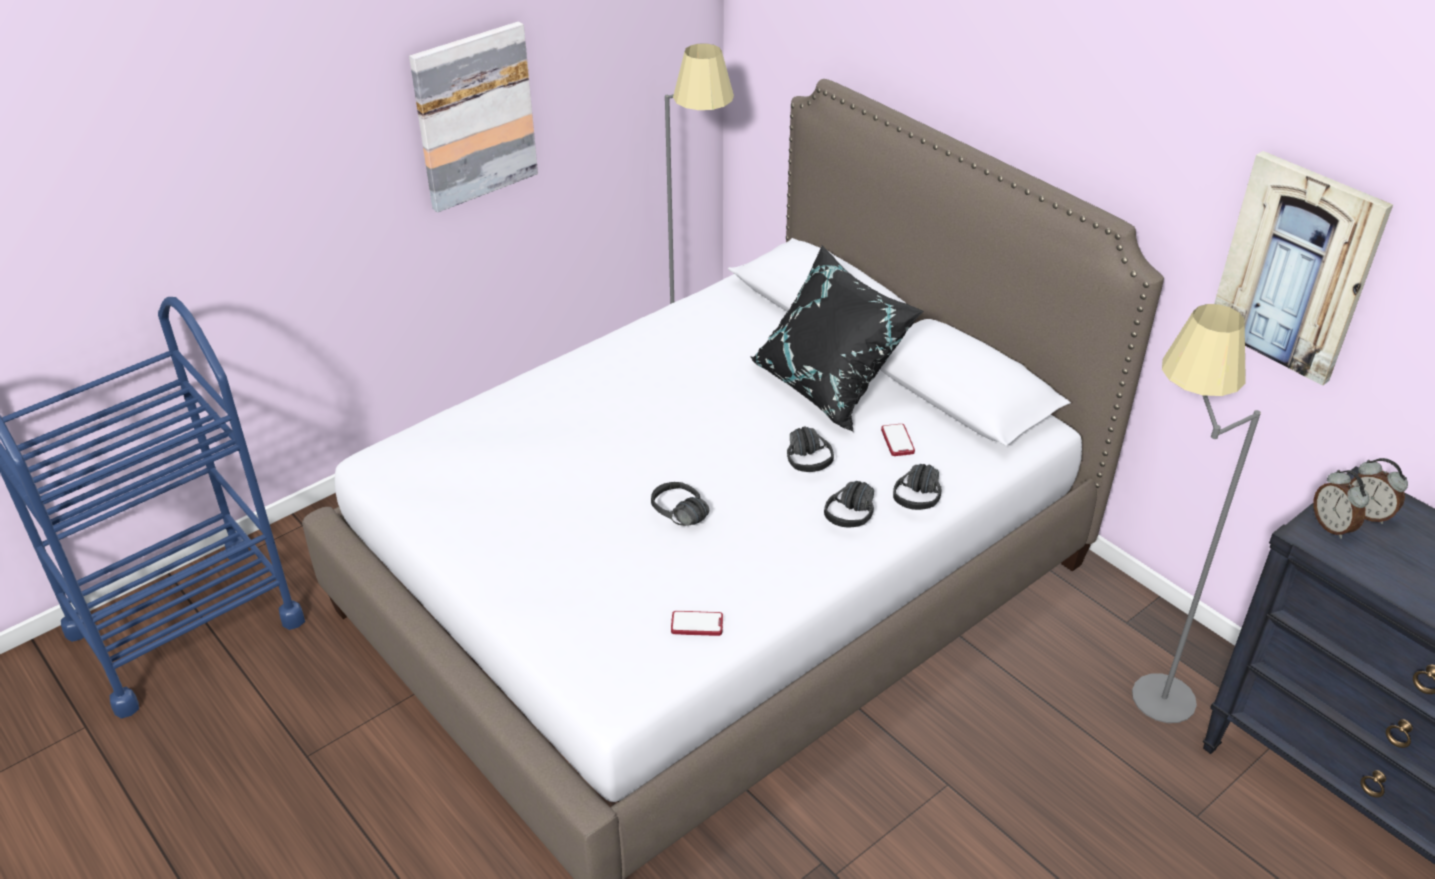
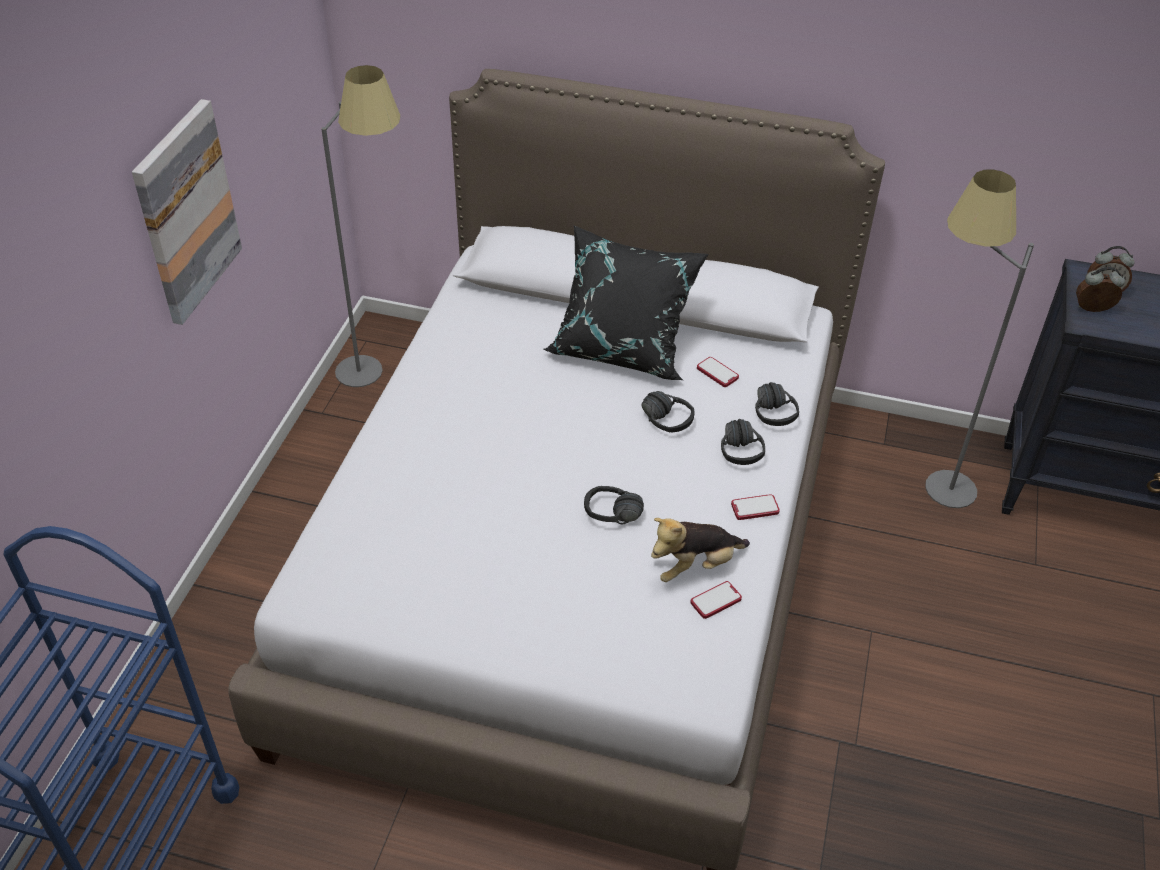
camera: 35 degrees left, 5 degrees up
(708, 588) = (695, 566): none -> plush toy
(813, 567) = (755, 508): none -> phone
(1296, 268) = (998, 121): picture -> none
(1332, 526) = (1092, 310): alarm clock -> alarm clock turned 150 degrees clockwise

